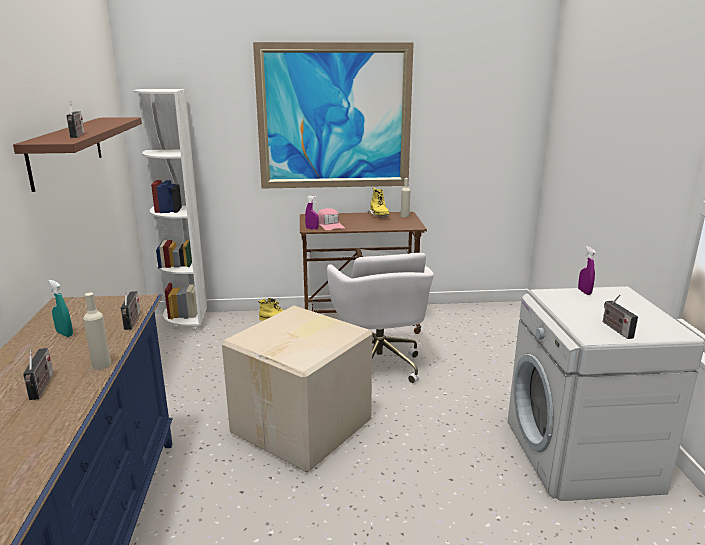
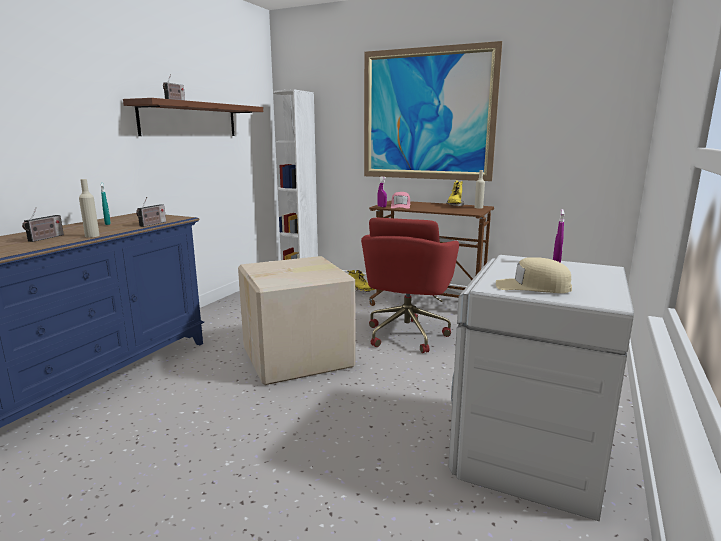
camera: 30 degrees right, 5 degrees down
(377, 364) = (407, 334): white office chair -> red office chair
(615, 329) = (532, 287): radio -> beige cap

